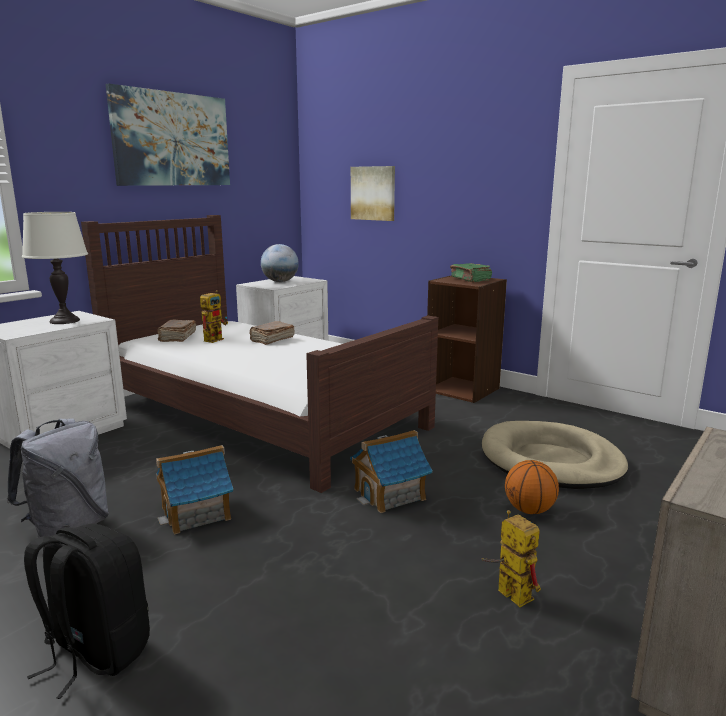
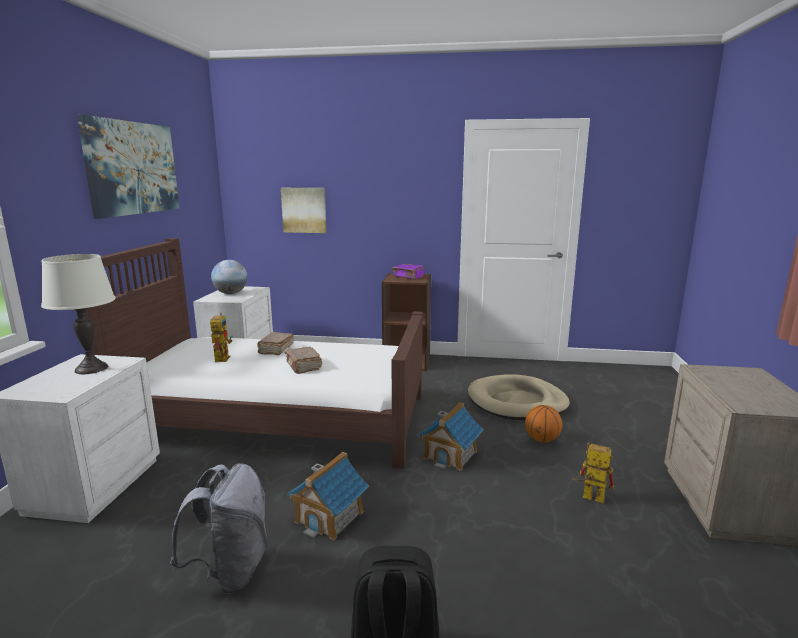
camera: 30 degrees left, 0 degrees up
(177, 337) = (181, 363): brown book -> brown book (303, 366)
(470, 279) = (408, 277): green book -> purple book

